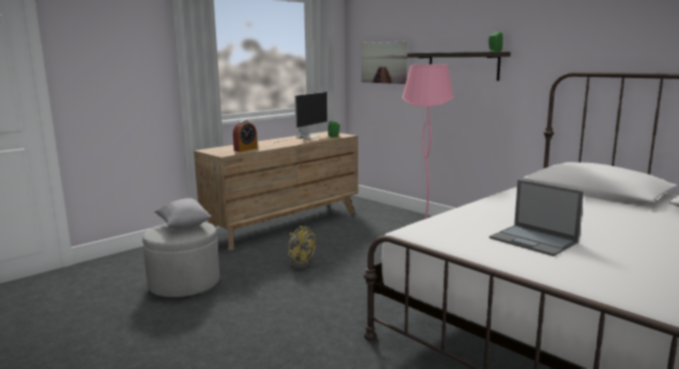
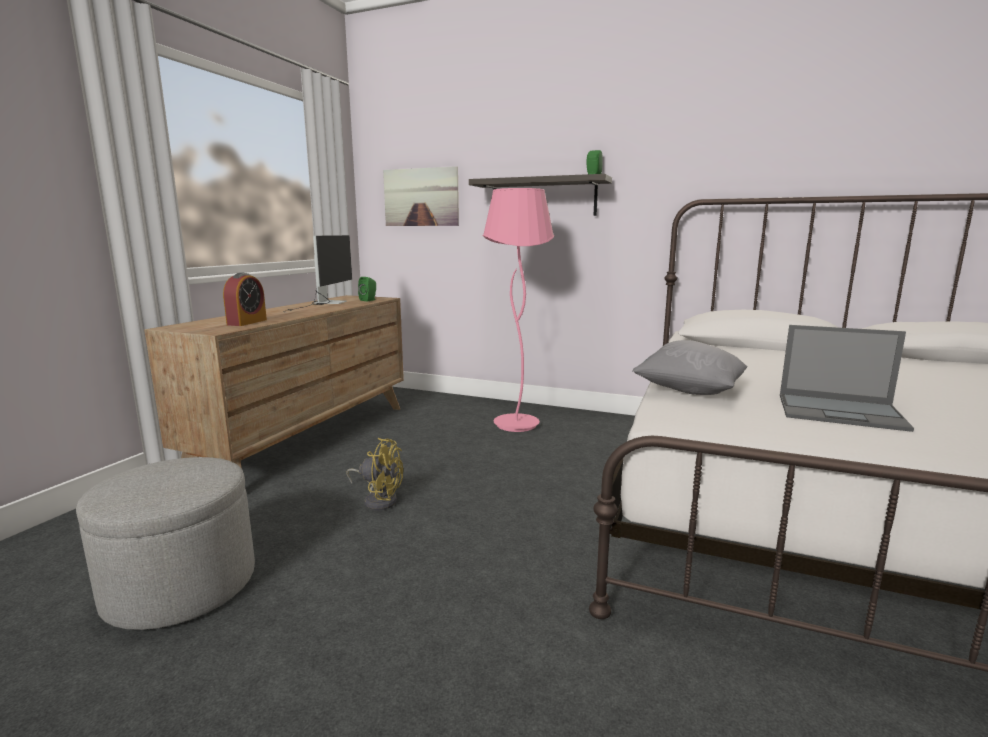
camera: 25 degrees left, 0 degrees up
(184, 226) = (171, 473): grey pillow -> grey pillow (688, 391)

